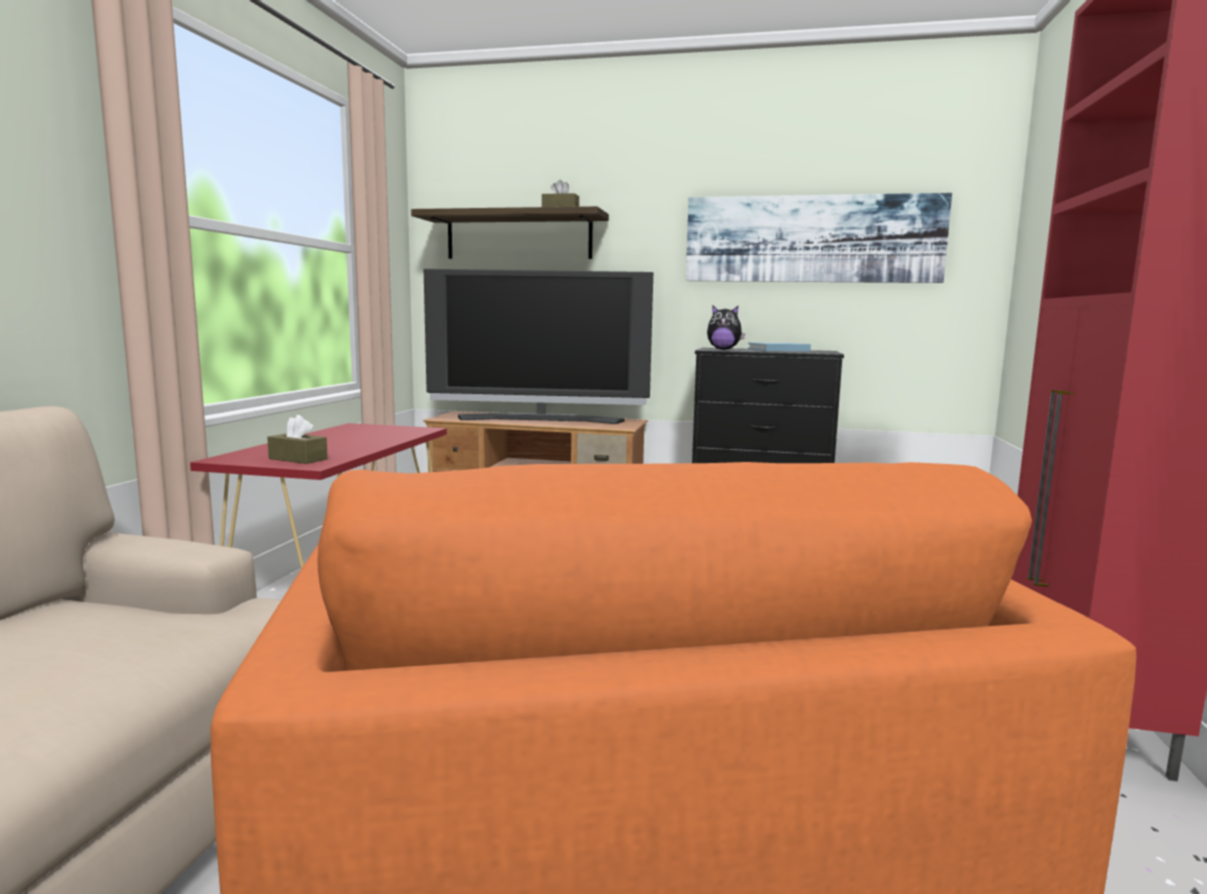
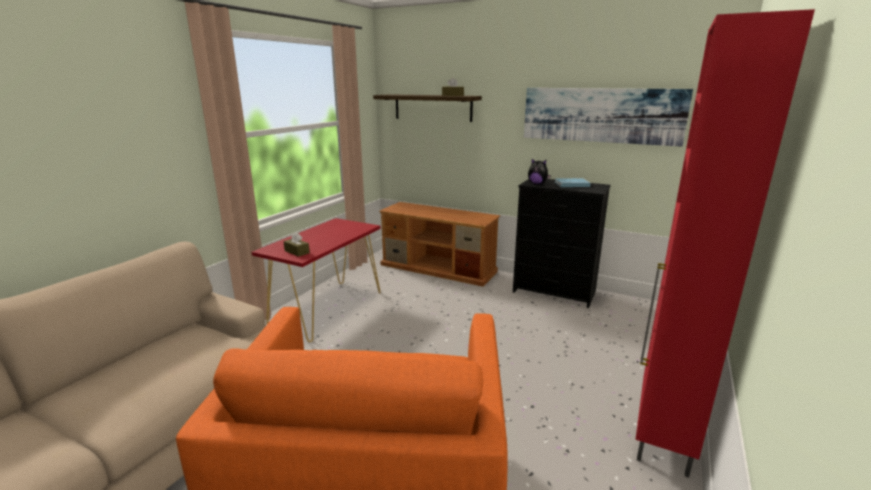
camera: 15 degrees right, 10 degrees up
(540, 420) = (440, 213): television -> none

